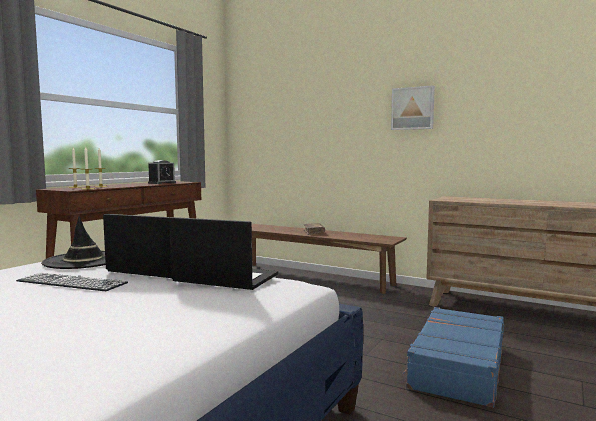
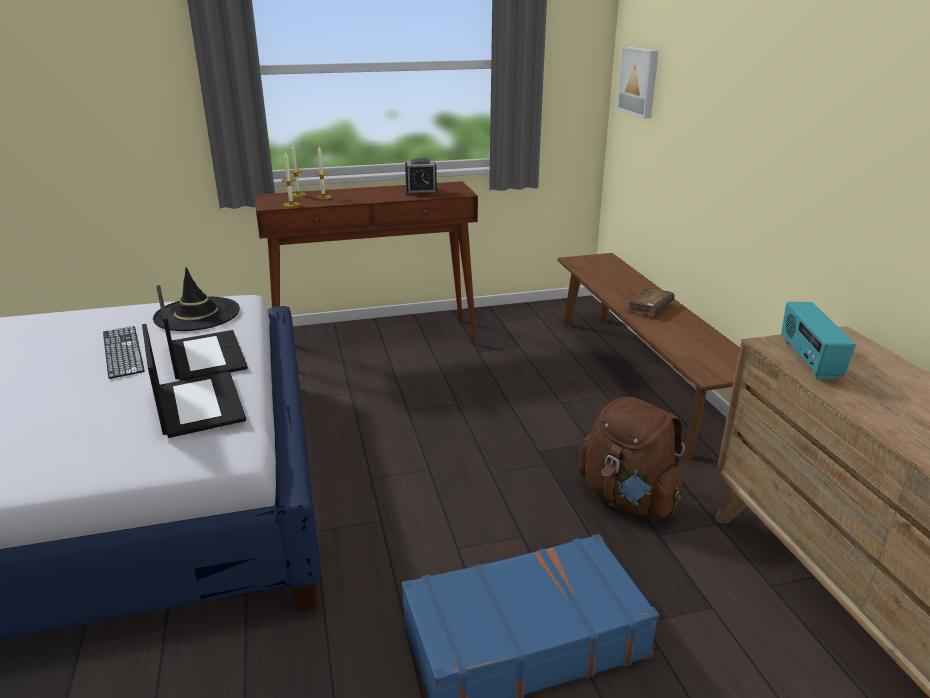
camera: 45 degrees right, 20 degrees up
(392, 312) = (627, 498): none -> brown backpack
(413, 108) = (847, 113): picture -> picture (640, 81)
(461, 200) = (808, 360): none -> radio

